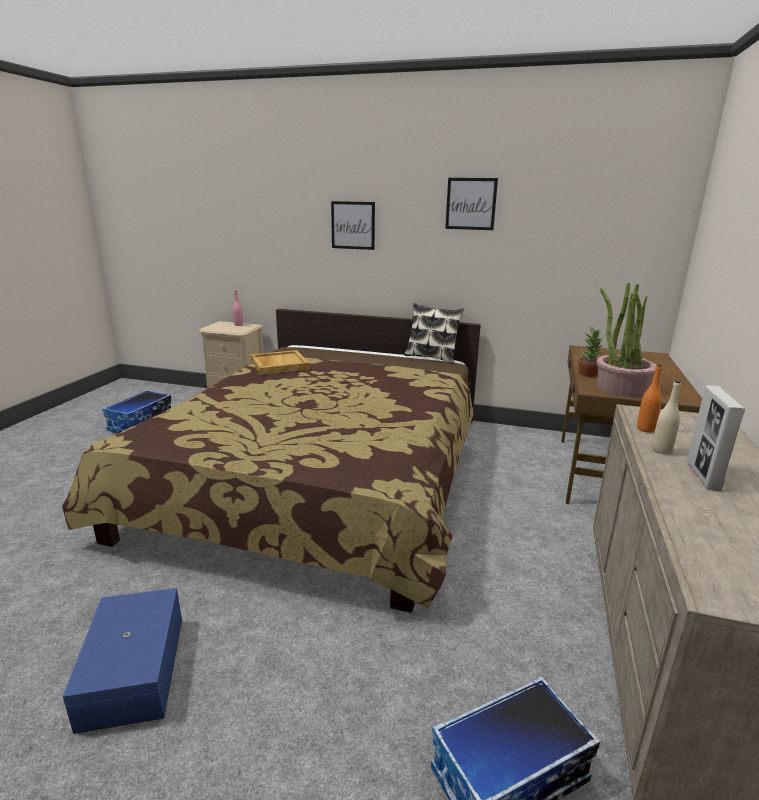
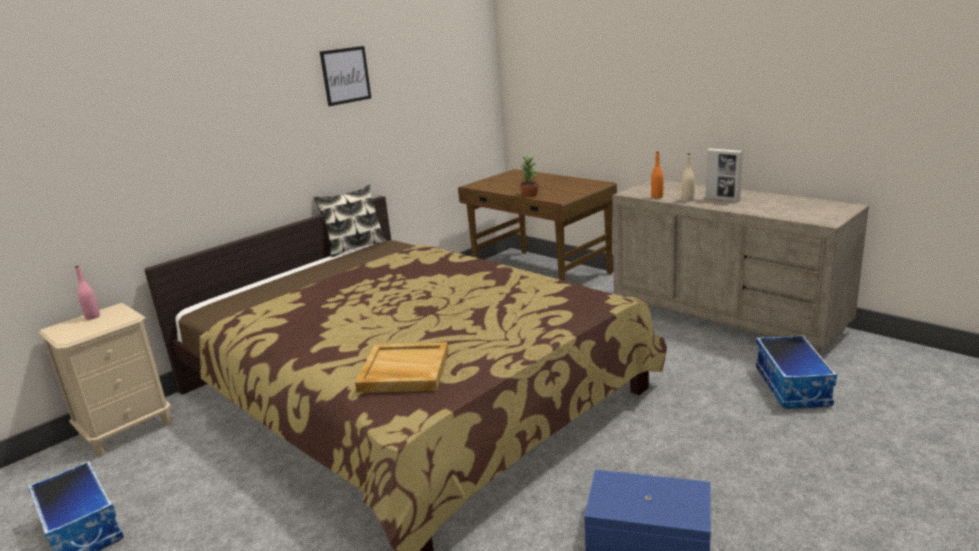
camera: 60 degrees left, 0 degrees up
(279, 365) = (277, 315): beige tray -> beige tray (403, 371)
(353, 225) = (226, 125): picture -> none
(620, 388) = (566, 193): potted plant -> none

